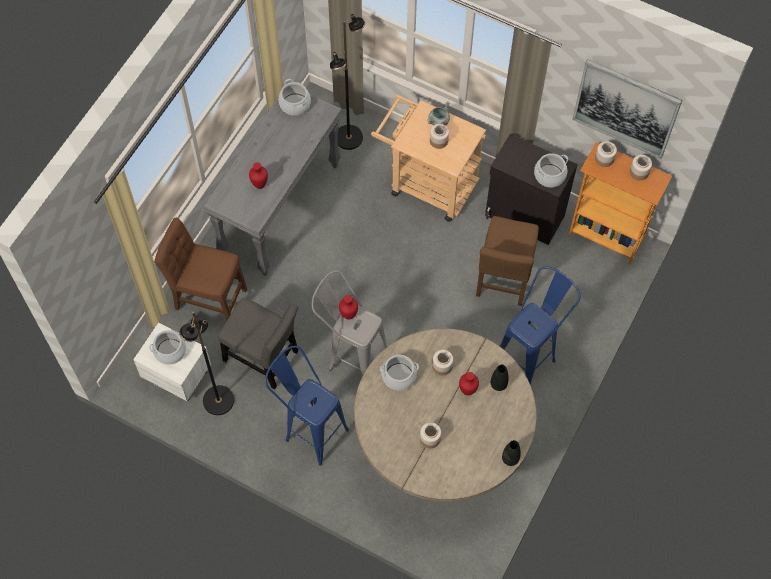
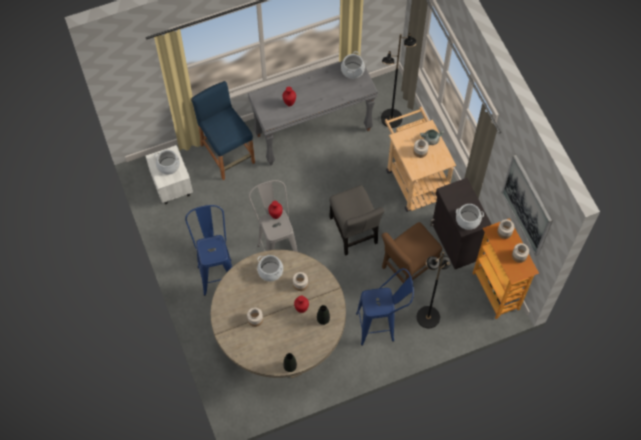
camera: 40 degrees right, 0 degrees up
(207, 297) = (227, 153): brown chair -> blue stool
(217, 400) = (181, 216): black floor lamp -> black floor lamp (427, 317)
(264, 358) = (227, 212): grey chair -> grey chair (354, 233)

